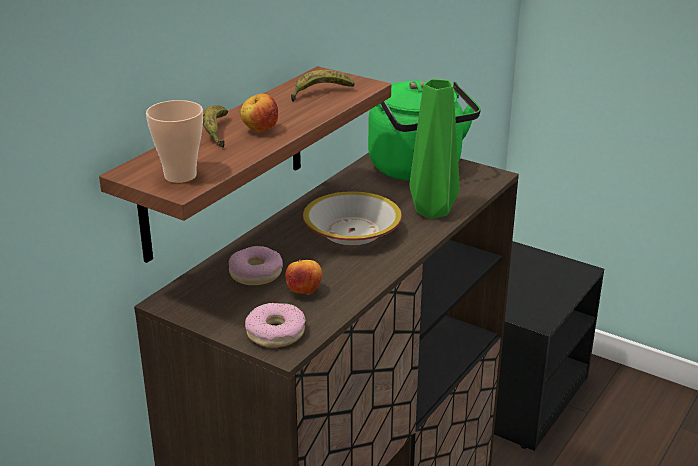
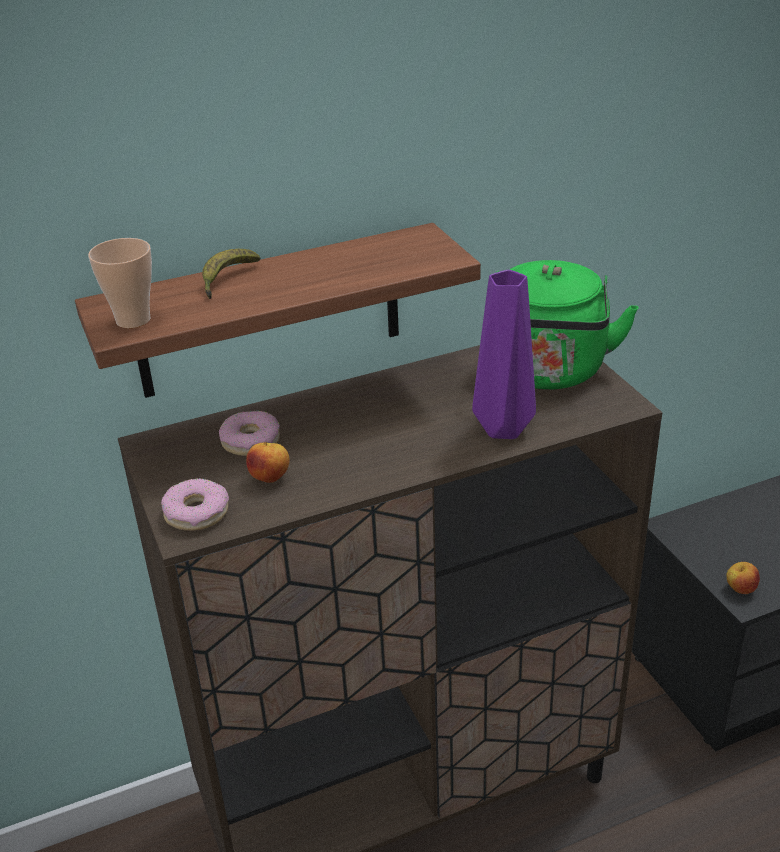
camera: 35 degrees right, 5 degrees up
(260, 130) = (269, 288): apple -> apple (740, 589)
(319, 93) = (386, 257): banana -> none
(352, 231) = (392, 425): bowl -> none
(434, 211) = (506, 430): green vase -> purple vase

